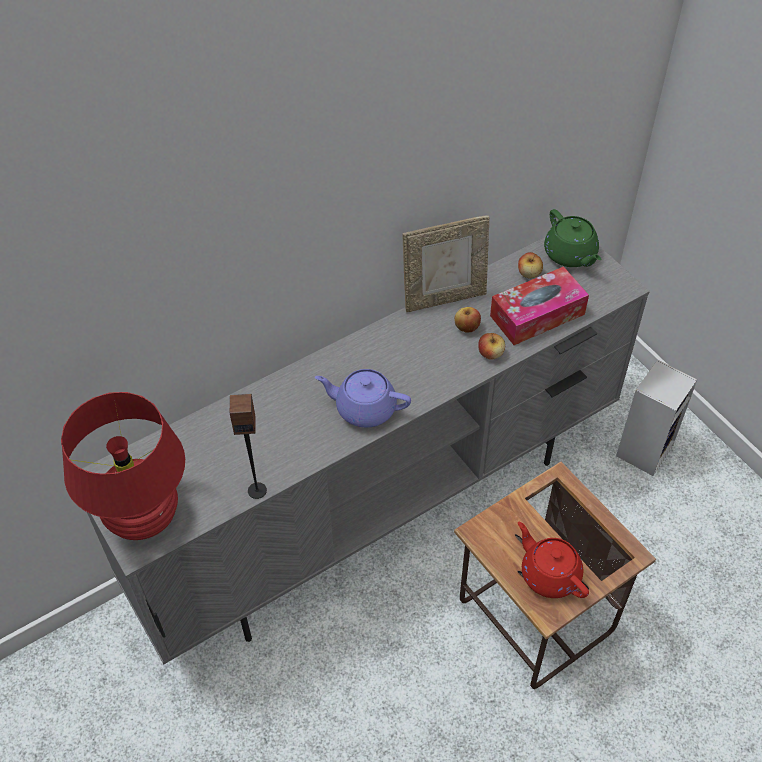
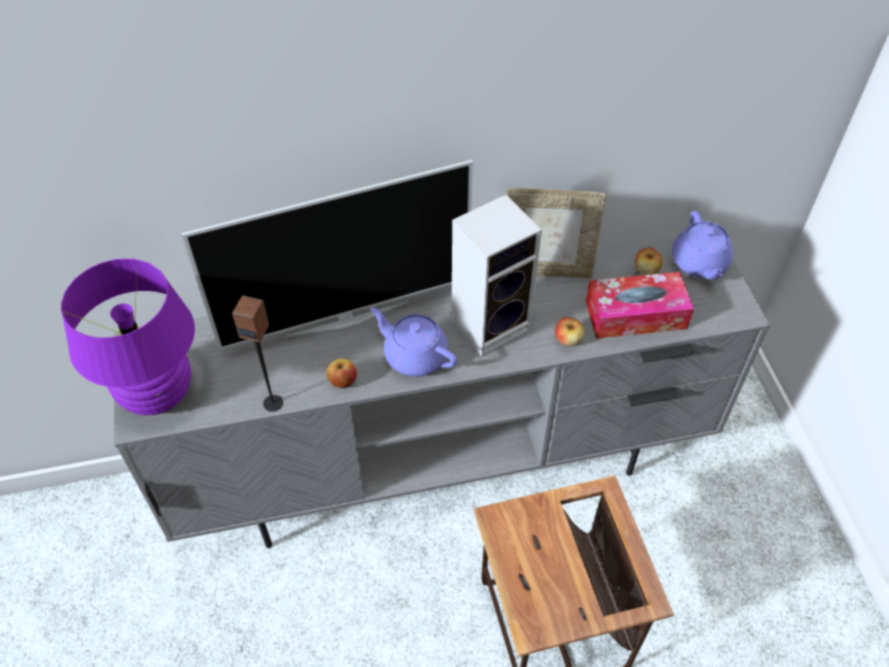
camera: 20 degrees right, 0 degrees up
(143, 517) = (157, 394): red table lamp -> purple table lamp
(285, 394) = (345, 318): none -> television
(466, 327) = (556, 306): apple -> apple (343, 381)
(549, 574) = (550, 588): red teapot -> none
(570, 255) = (699, 263): green teapot -> purple teapot
(644, 448) = (738, 492): speaker -> speaker (492, 323)

